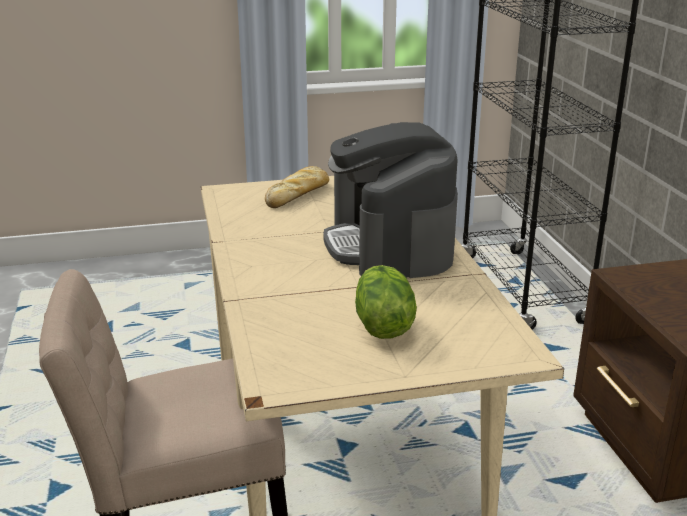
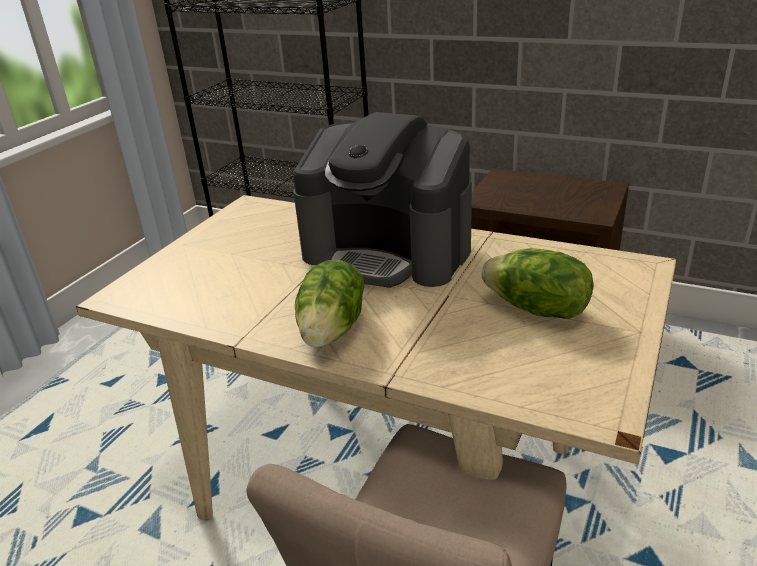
camera: 50 degrees left, 5 degrees up
(265, 263) = (333, 329): none -> lettuce
(298, 194) = (206, 257): bread -> none

